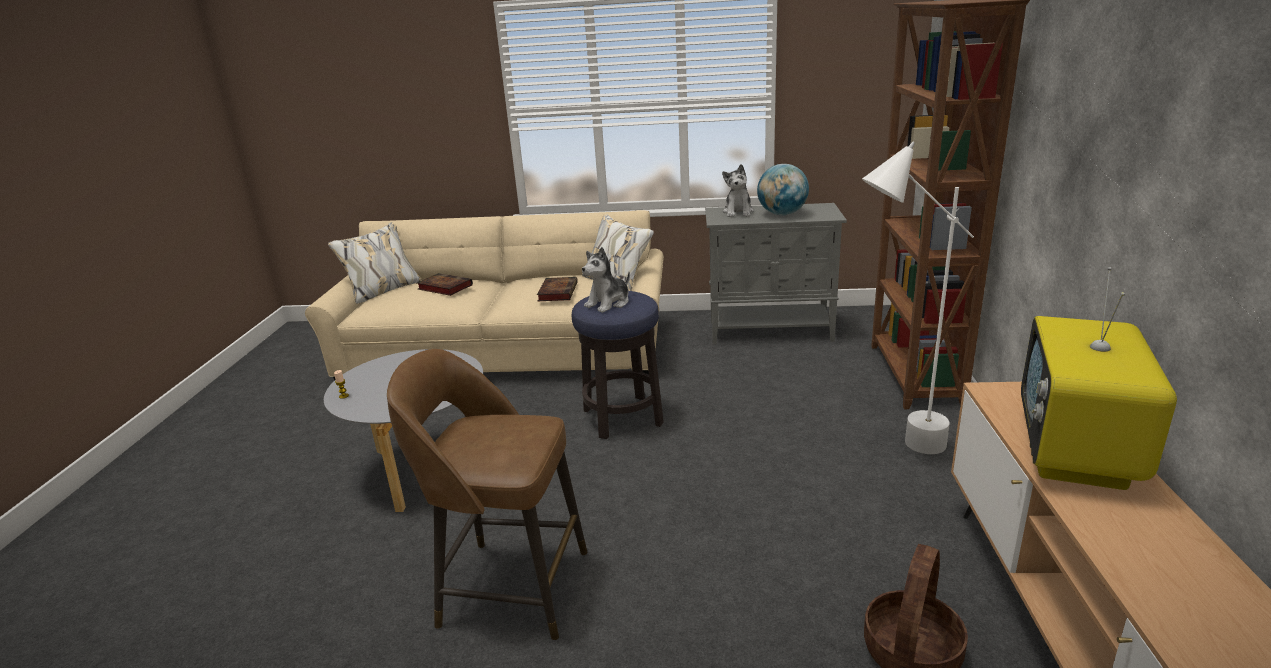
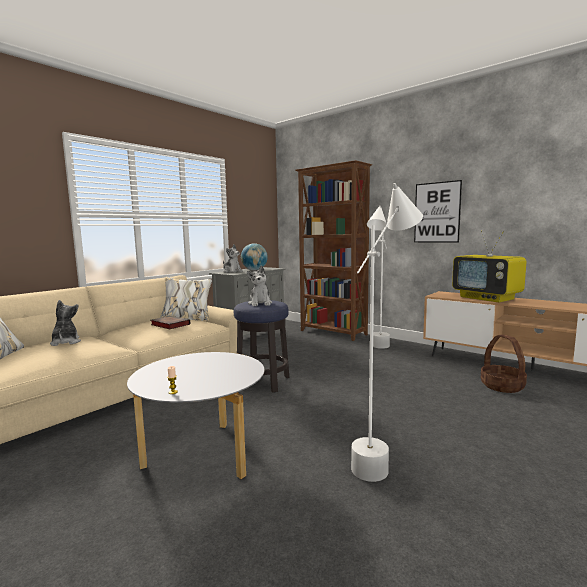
camera: 55 degrees left, 15 degrees down
(443, 287) = (65, 342): book -> plush toy
(510, 587) = (383, 455): brown stool -> white floor lamp
(1102, 171) = (437, 212): none -> picture

